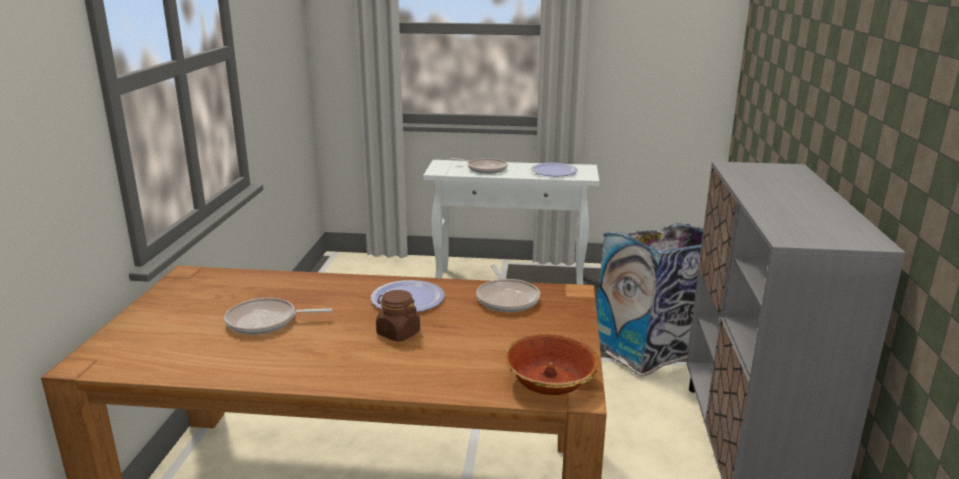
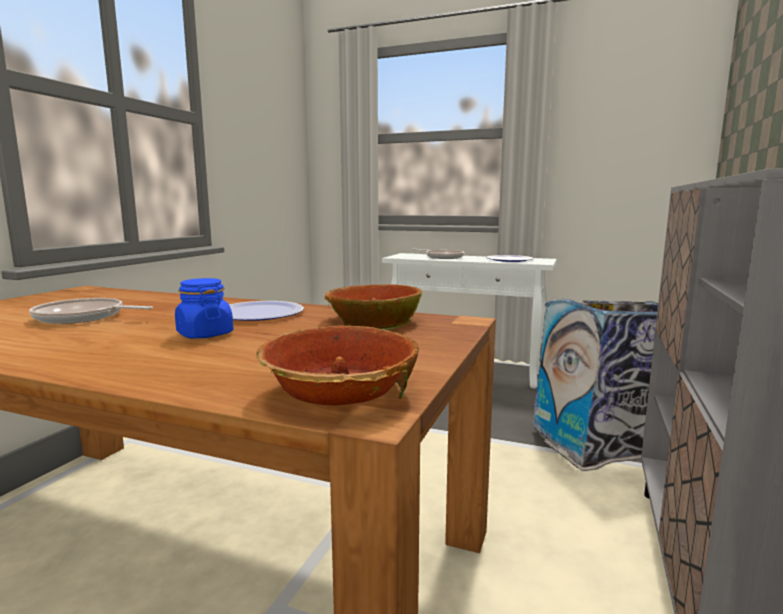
camera: 15 degrees right, 10 degrees down
(398, 333) = (204, 334): brown jar -> blue jar
(507, 298) = (373, 320): frying pan -> bowl

